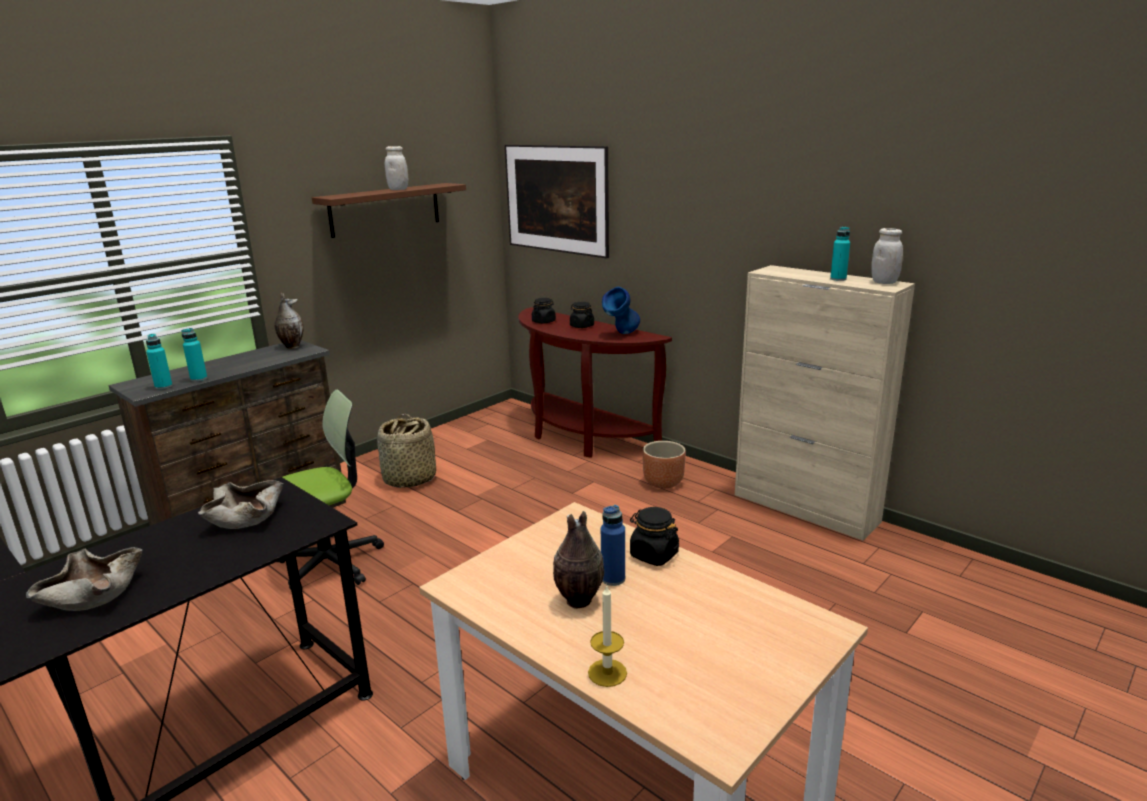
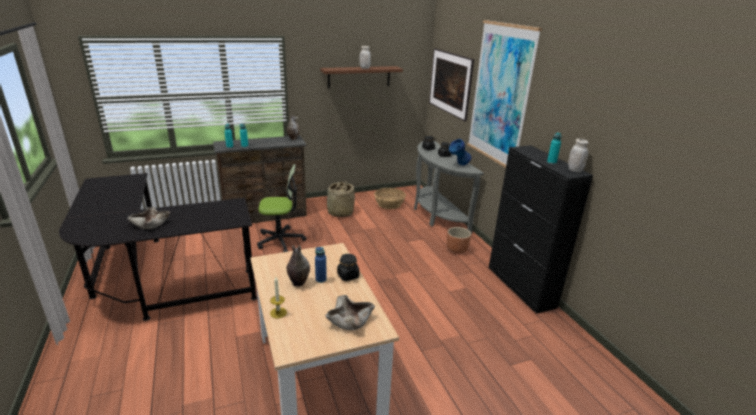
camera: 25 degrees right, 5 degrees up
(244, 516) = (218, 210): beige bowl -> beige bowl (349, 320)
(487, 441) = (389, 204): none -> basket
(581, 437) = (436, 214): brown console table -> grey console table
(683, 195) = (500, 94): none -> picture
(805, 508) = (521, 287): beige cabinet -> black cabinet

